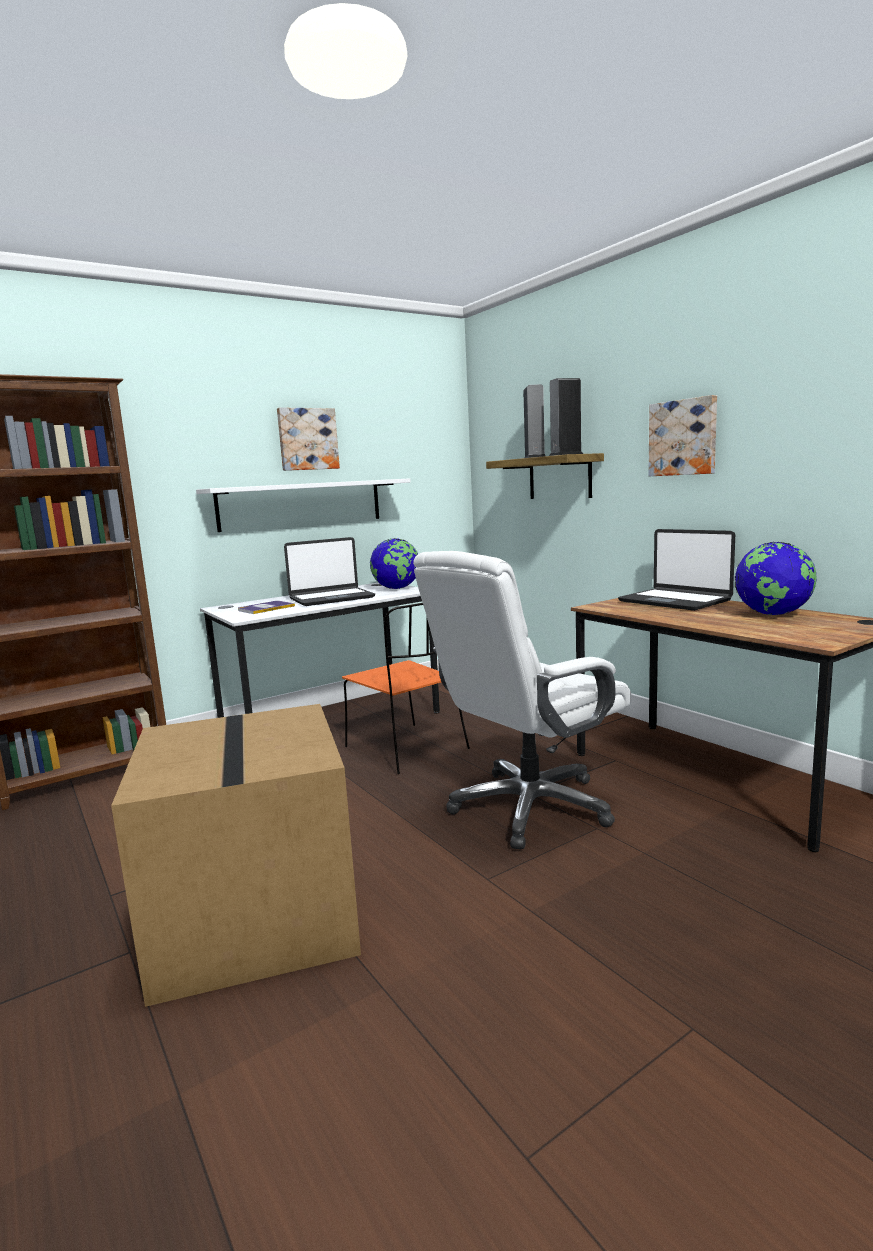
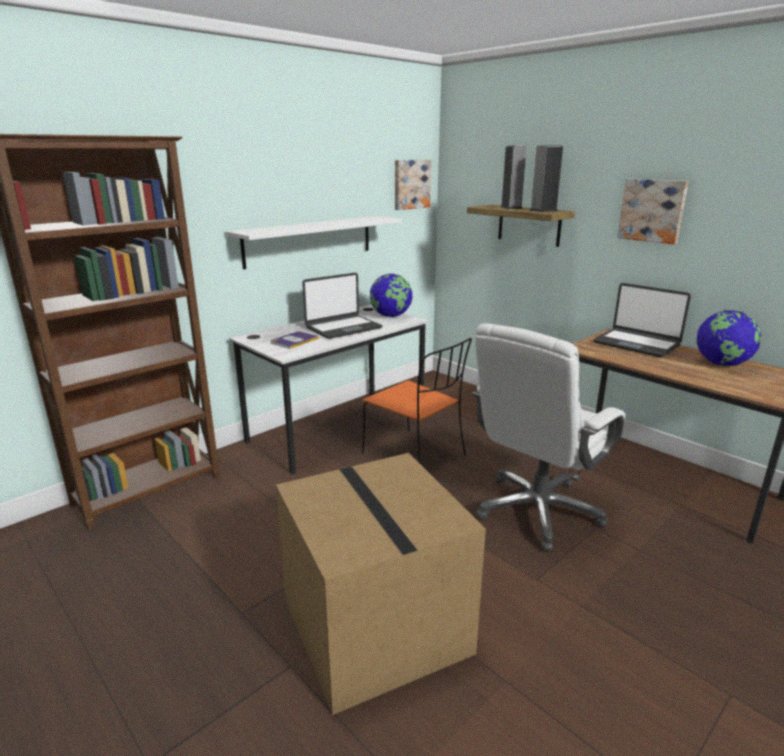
camera: 10 degrees left, 10 degrees up
(307, 439) = (316, 181): picture -> picture (411, 184)

